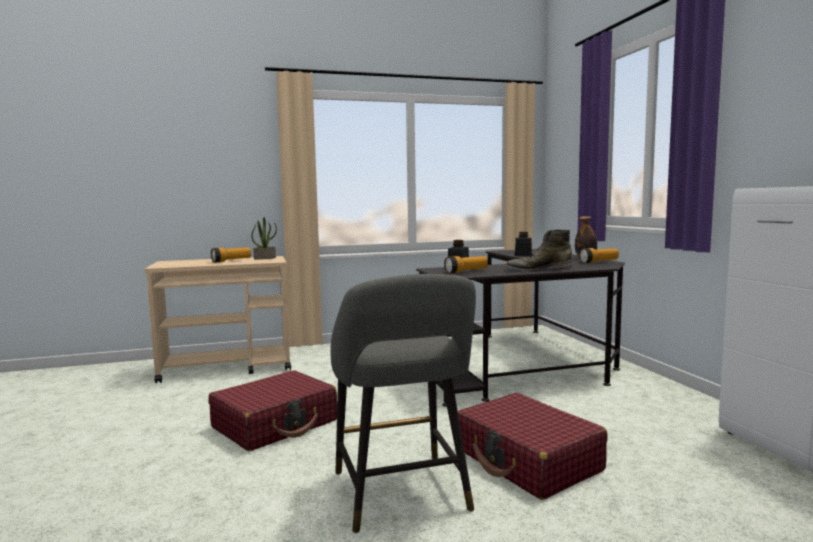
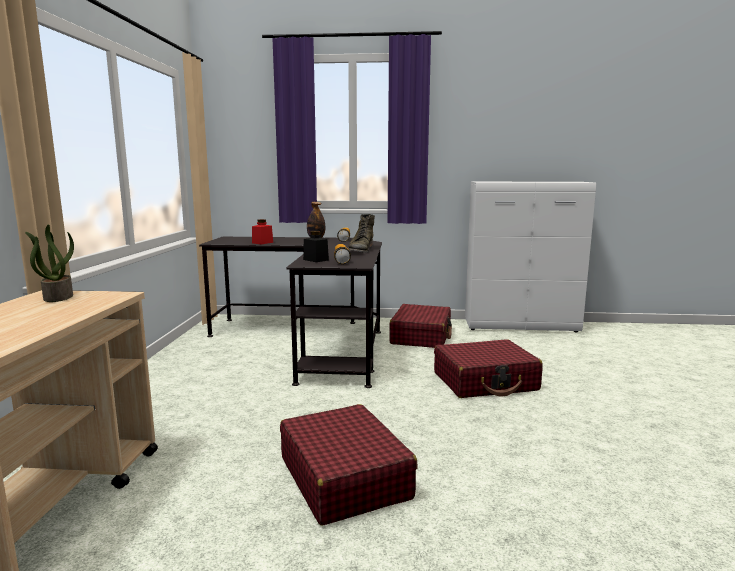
camera: 70 degrees left, 5 degrees up
(231, 261) = (38, 312): flashlight -> none
(402, 495) = (525, 431): grey stool -> none
(523, 255) = (262, 243): black jar -> red jar
(634, 406) = (421, 336): none -> red suitcase

